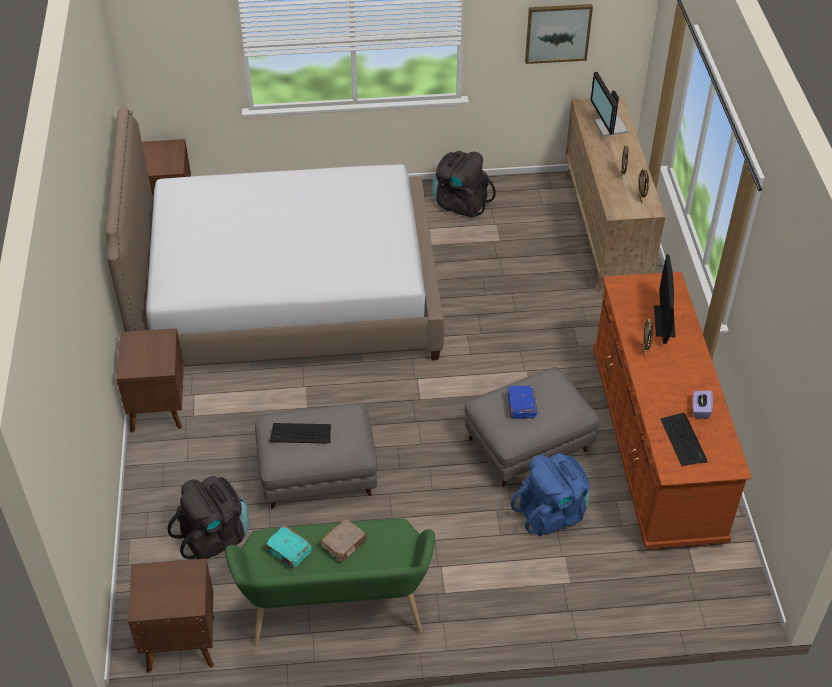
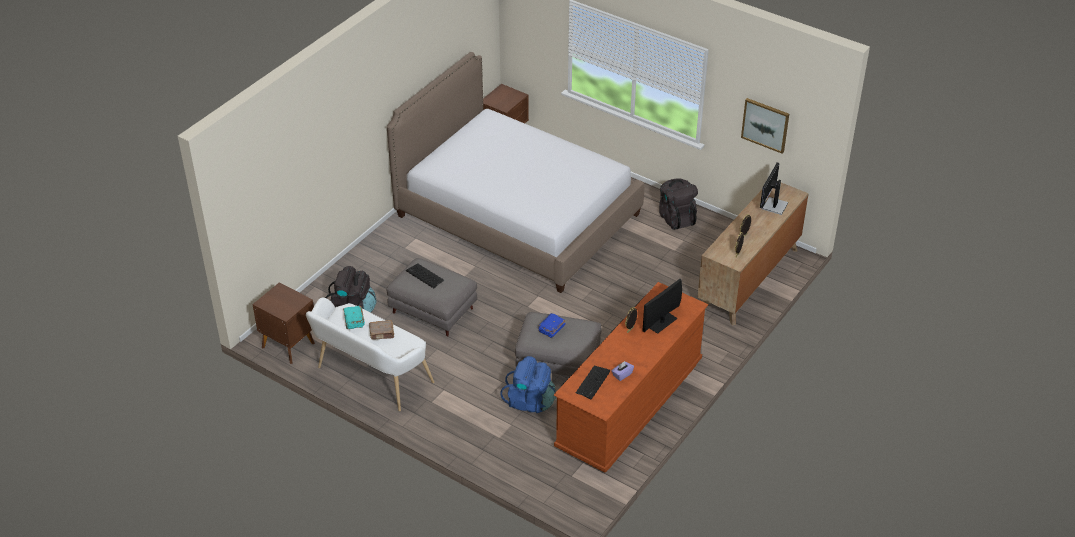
camera: 40 degrees right, 5 degrees down
(158, 408) = (391, 234): brown nightstand -> none
(336, 612) = (370, 377): green bench -> white bench

